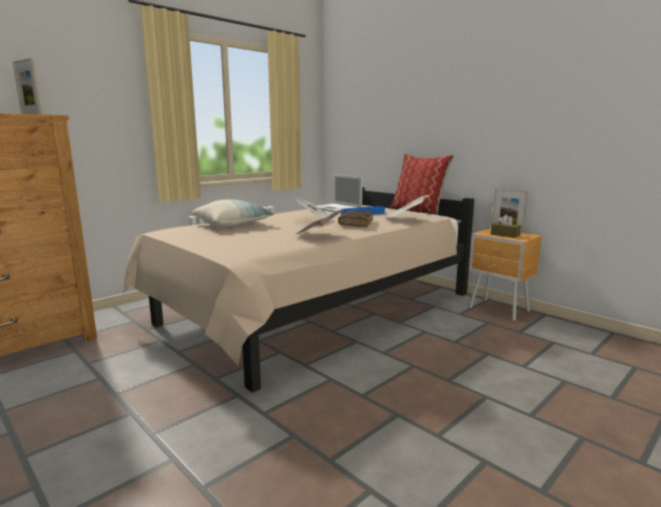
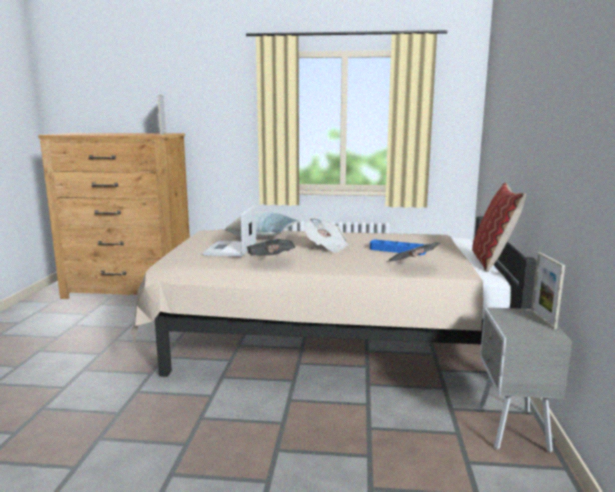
camera: 50 degrees right, 0 degrees up
(337, 209) = (402, 239): laptop -> laptop (230, 249)
(356, 223) = (346, 258): brown book -> none
(499, 310) = (512, 430): brown nightstand -> grey nightstand
(505, 235) = (518, 322): brown tissue box -> none

